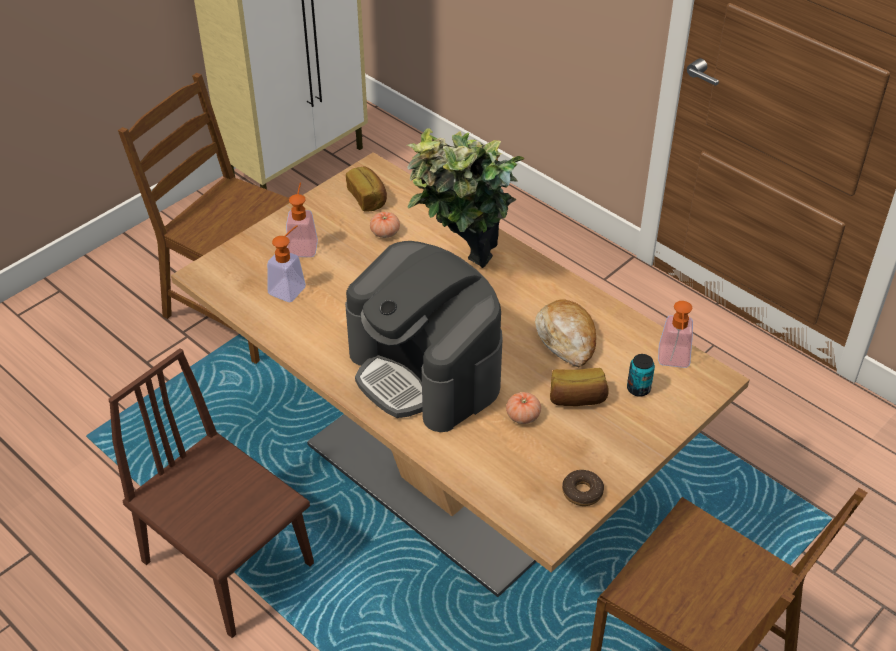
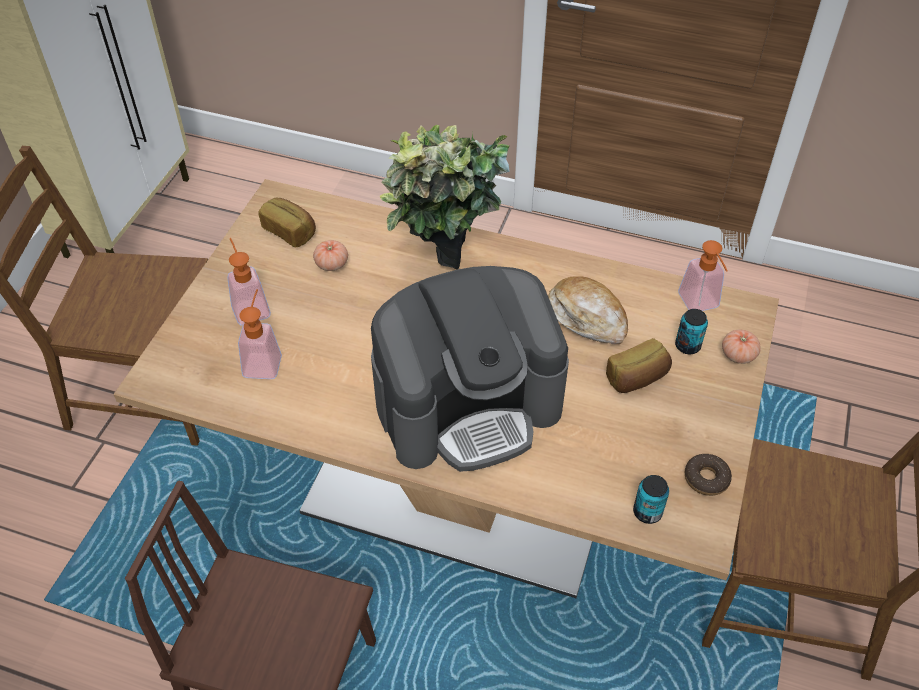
camera: 25 degrees left, 5 degrees up
(425, 371) = (468, 405): coffee machine -> coffee machine turned 45 degrees counterclockwise
(516, 498) = (647, 512): none -> can
(523, 416) = (597, 417): tomato -> tomato (738, 355)

